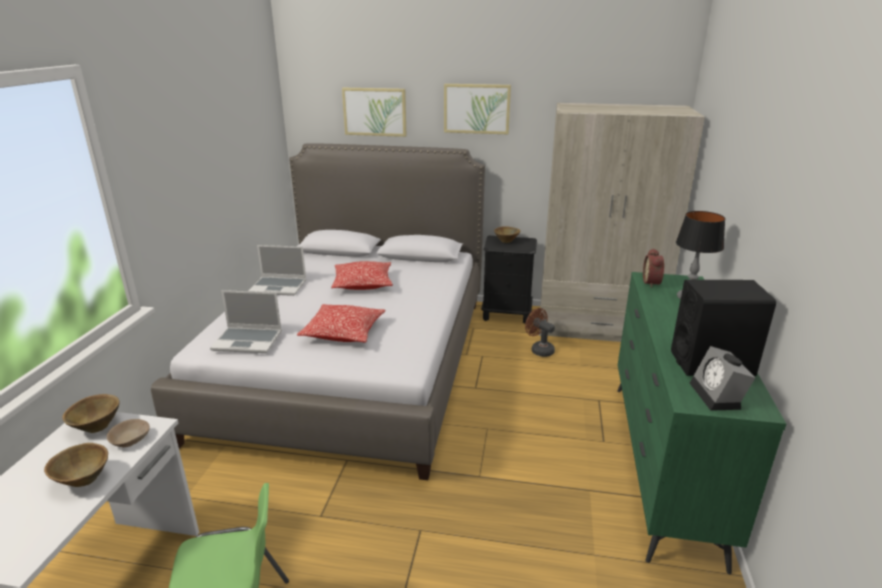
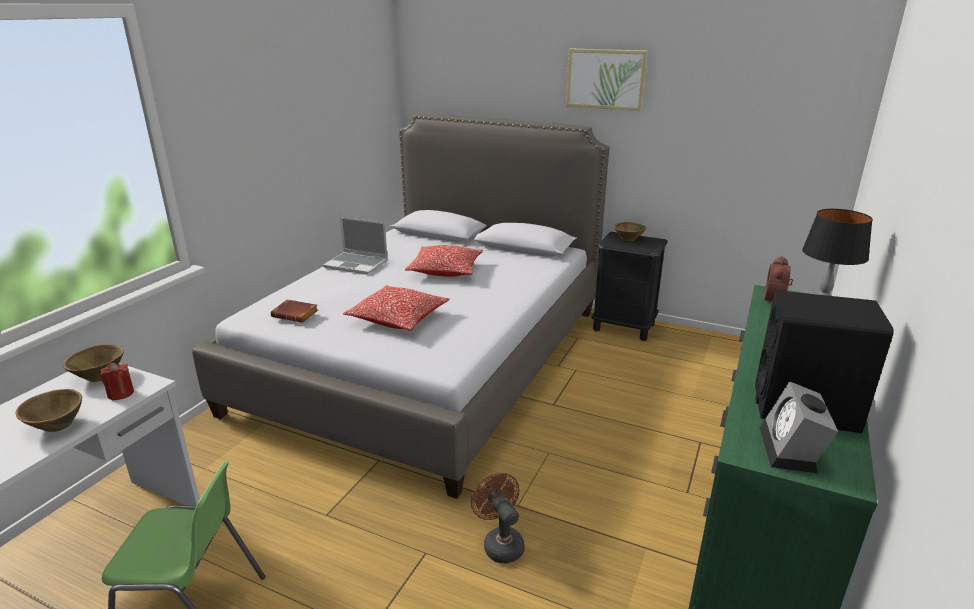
camera: 15 degrees right, 0 degrees up
(130, 439) = (121, 393): beige bowl -> red candle
(248, 341) = (296, 314): laptop -> brown book
(375, 111) = (491, 80): picture -> none
(539, 349) = (647, 372): brown fan -> brown fan (500, 543)
(597, 326) = (732, 354): beige wardrobe -> none

